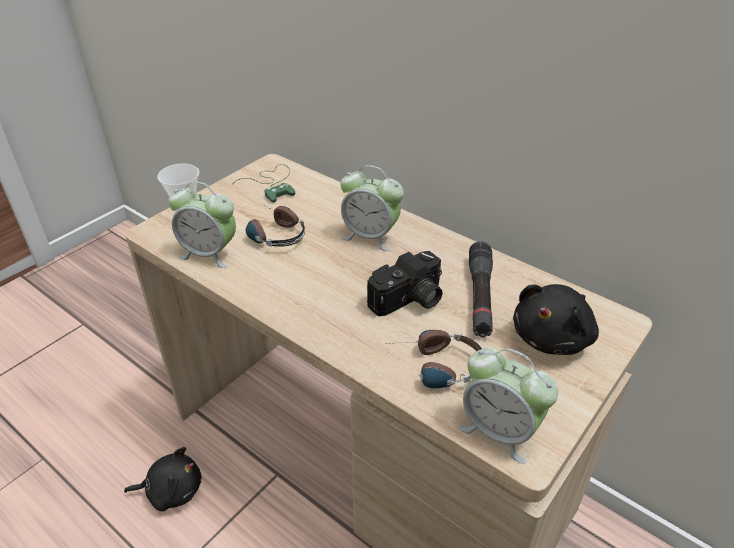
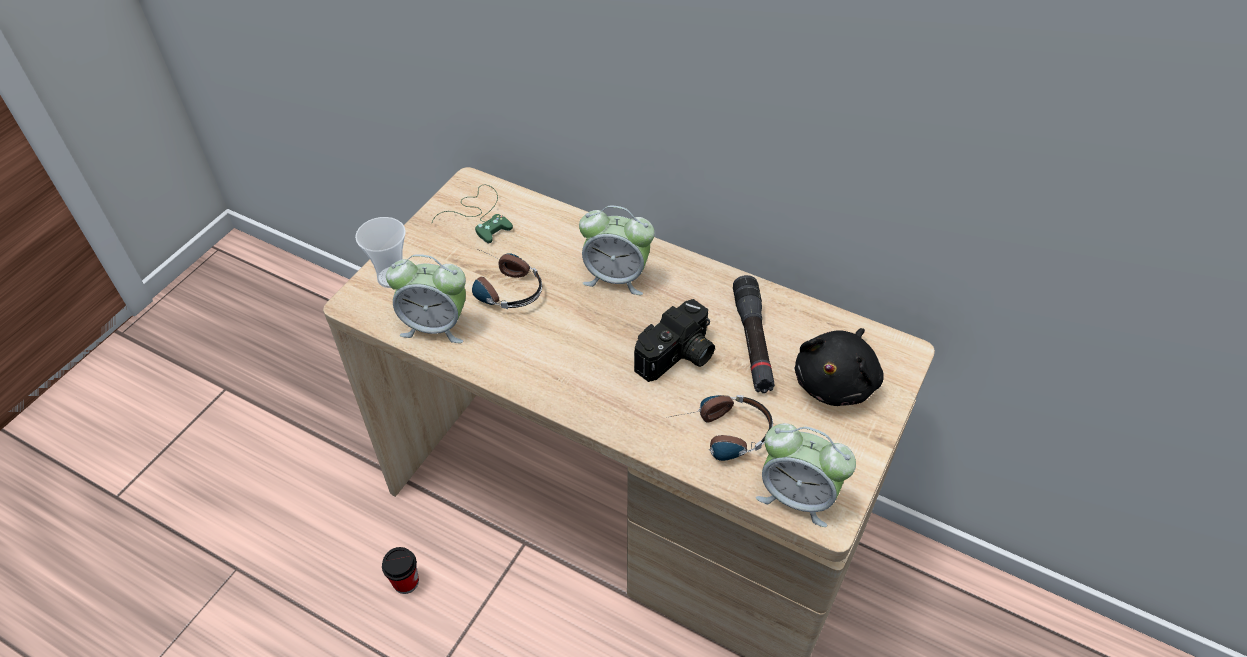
camera: 10 degrees left, 10 degrees up
(172, 490) = (406, 582): black plush toy -> cup

